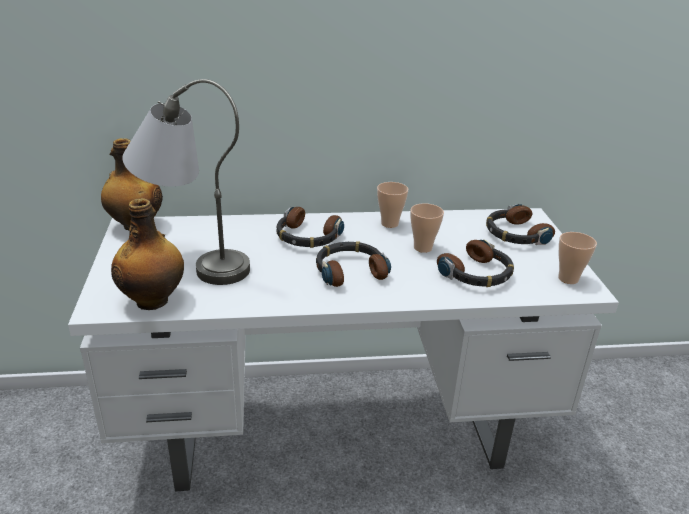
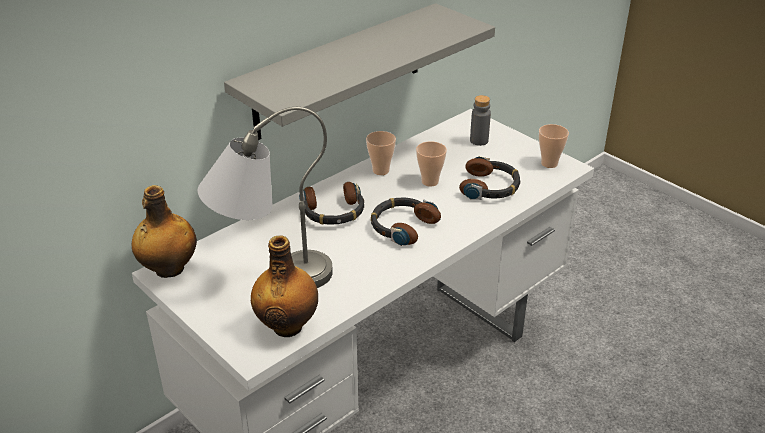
camera: 35 degrees left, 5 degrees up
(370, 108) = (339, 71): none -> grey shelf
(515, 234) = (479, 141): headphones -> grey bottle

